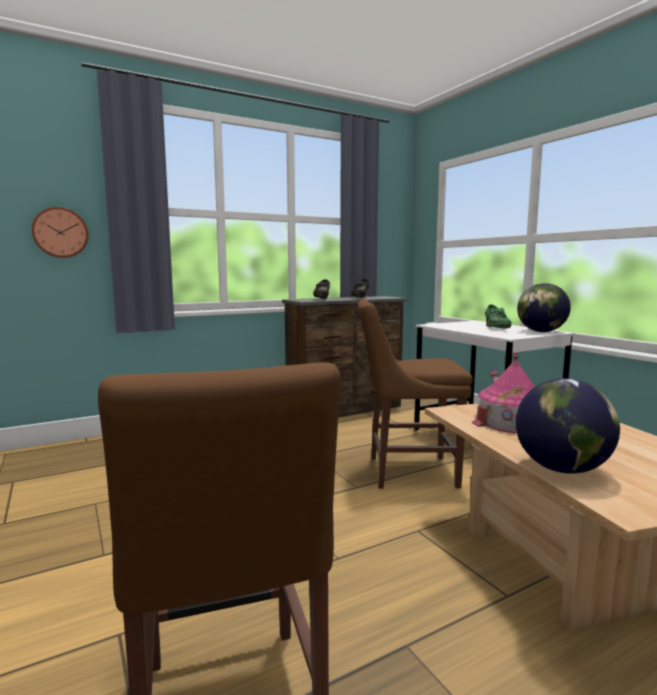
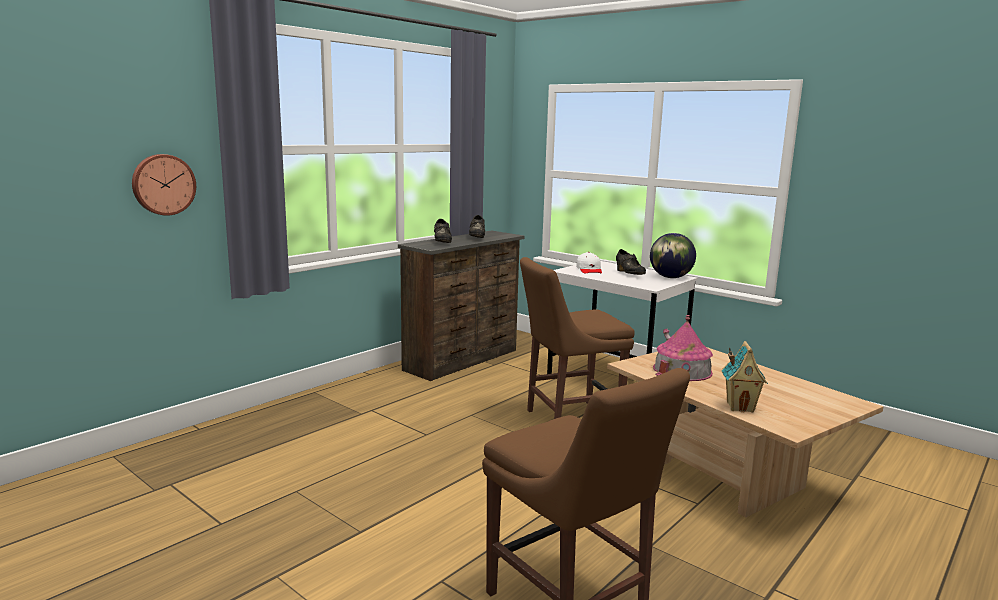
camera: 20 degrees left, 5 degrees up
(457, 325) = (589, 270): none -> white cap
(496, 328) = (629, 274): green shoe -> black shoe
(561, 469) = (740, 407): globe -> toy house

